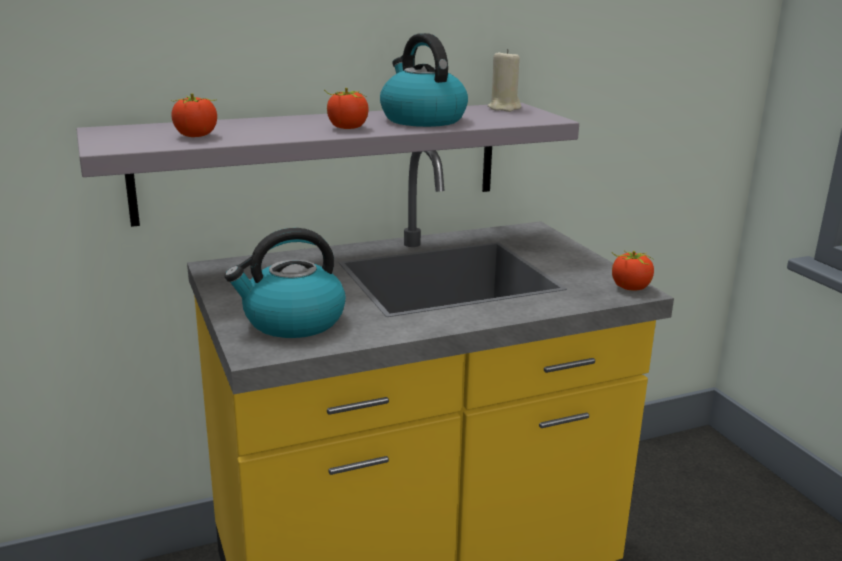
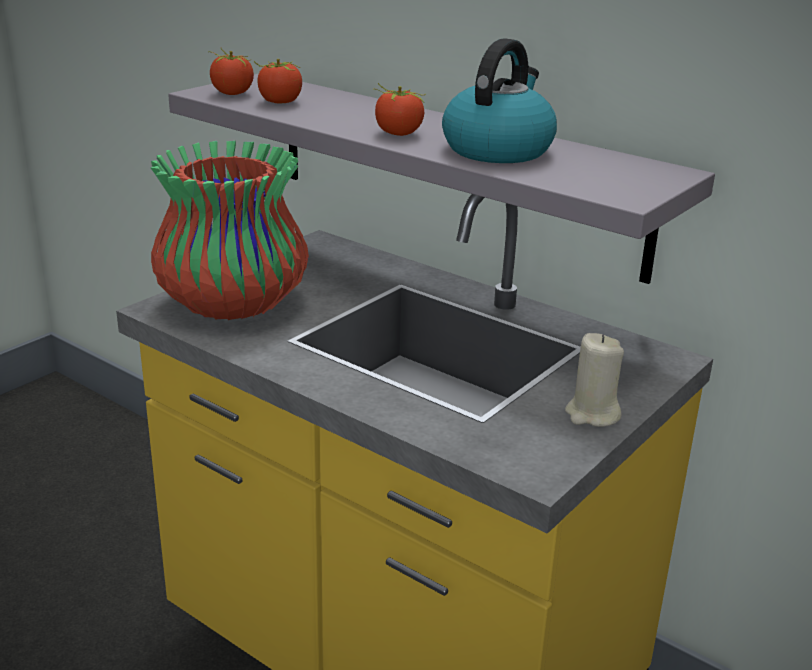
camera: 60 degrees right, 5 degrees up
(292, 321) = (233, 304): kettle -> vase
(504, 108) = (646, 170): beige candle -> beige candle (592, 414)
(630, 288) = (541, 466): tomato -> tomato (232, 93)

